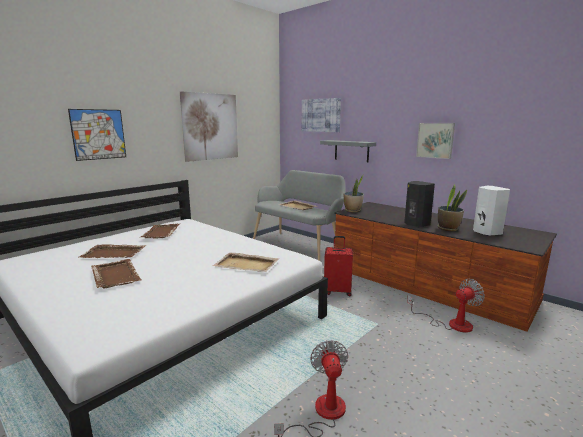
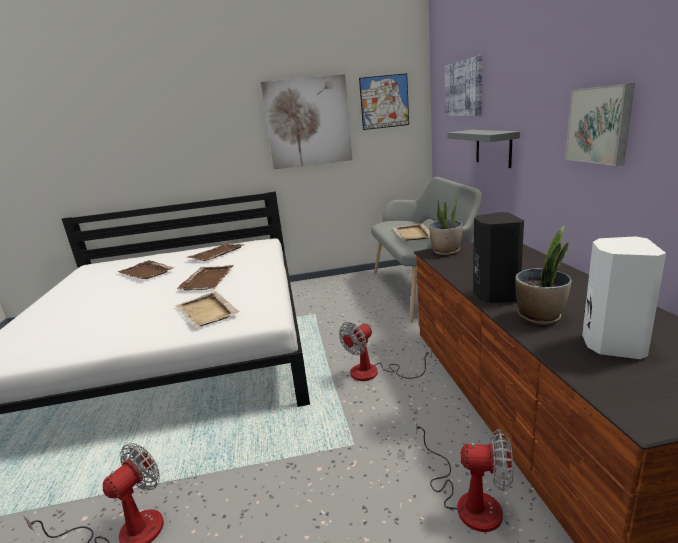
camera: 40 degrees right, 5 degrees up
(98, 134) = (168, 144): picture -> picture (384, 102)
(115, 275) = (104, 297): brown tray -> brown tray (208, 279)
(337, 291) = (374, 373): red suitcase -> fan

